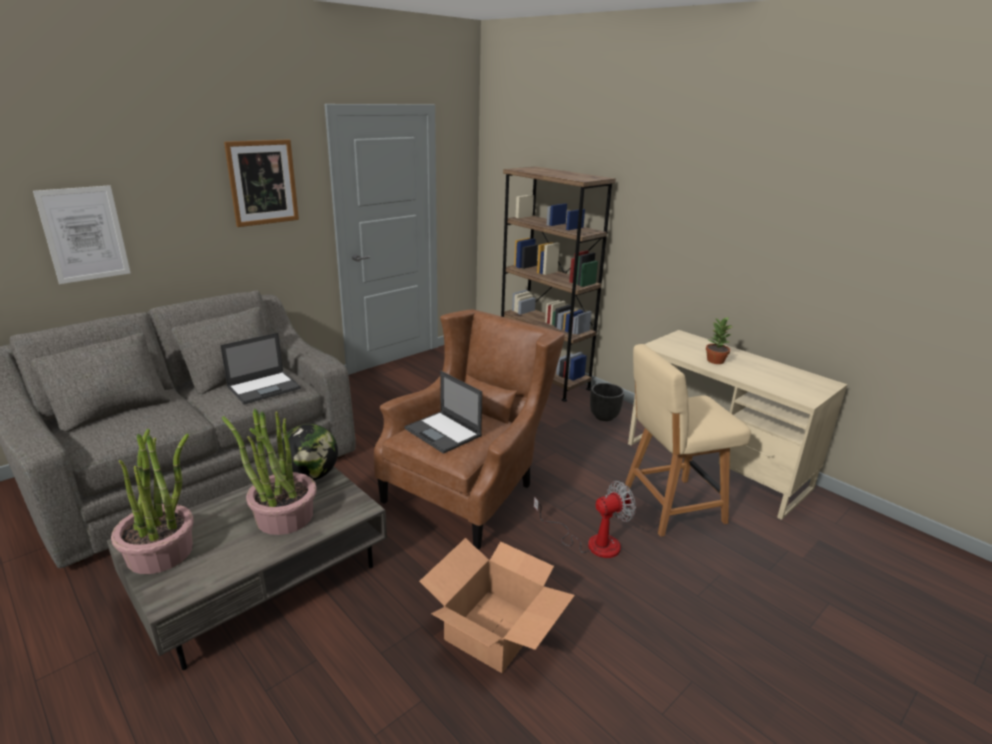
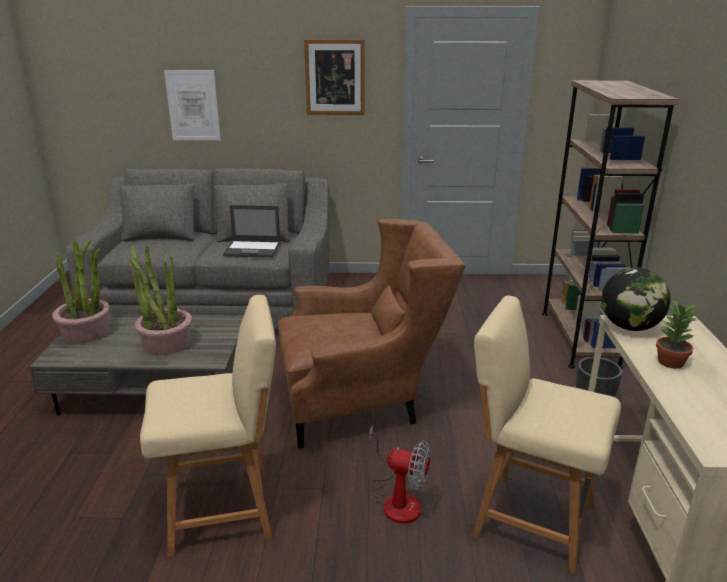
camera: 45 degrees right, 0 degrees up
(311, 475) = (220, 325): globe -> globe (629, 327)
(443, 432) = (321, 328): laptop -> none
(495, 630) = (225, 510): cardboard box -> beige chair

